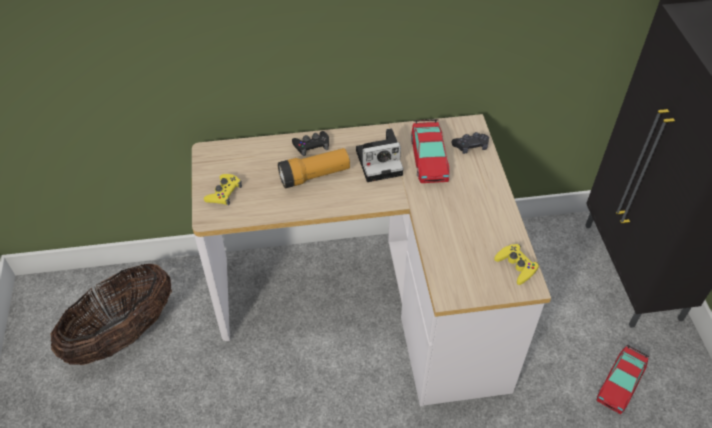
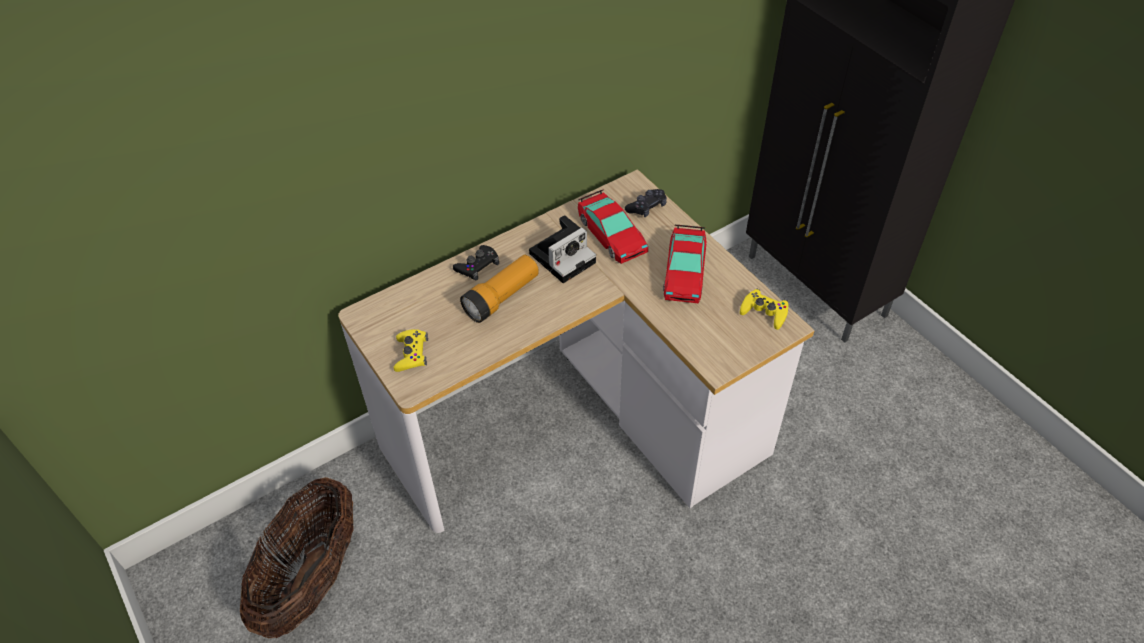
camera: 25 degrees left, 0 degrees up
(620, 383) = (864, 400): toy car -> toy car (684, 271)

